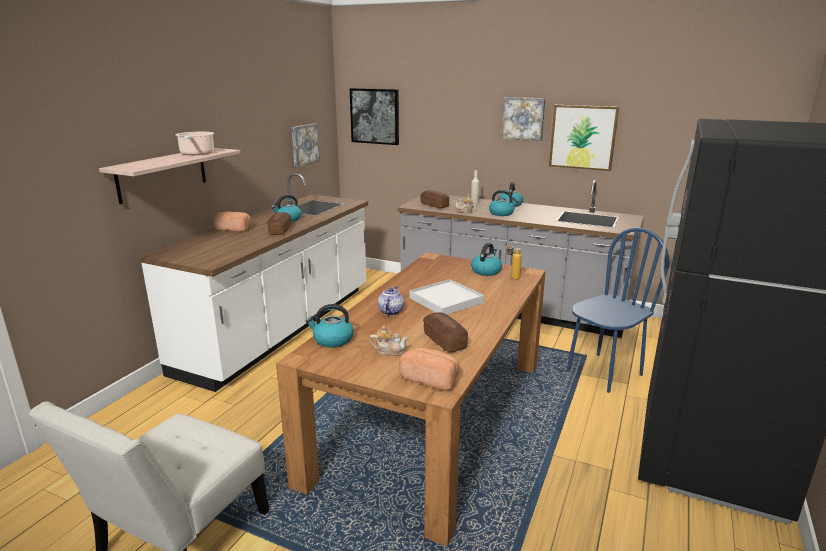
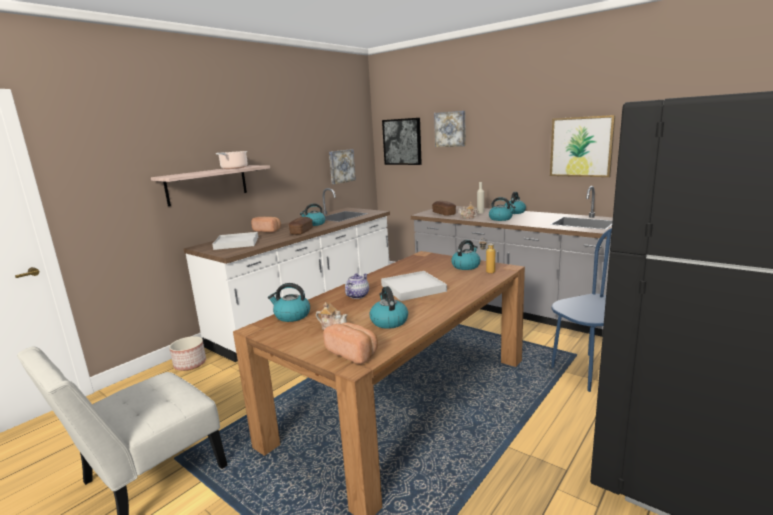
camera: 15 degrees right, 5 degrees down
(156, 399) = (190, 364): none -> planter
(208, 248) = (237, 243): none -> white tray
(444, 341) = (388, 321): bread -> kettle
(523, 118) = (525, 134): picture -> picture (450, 129)

